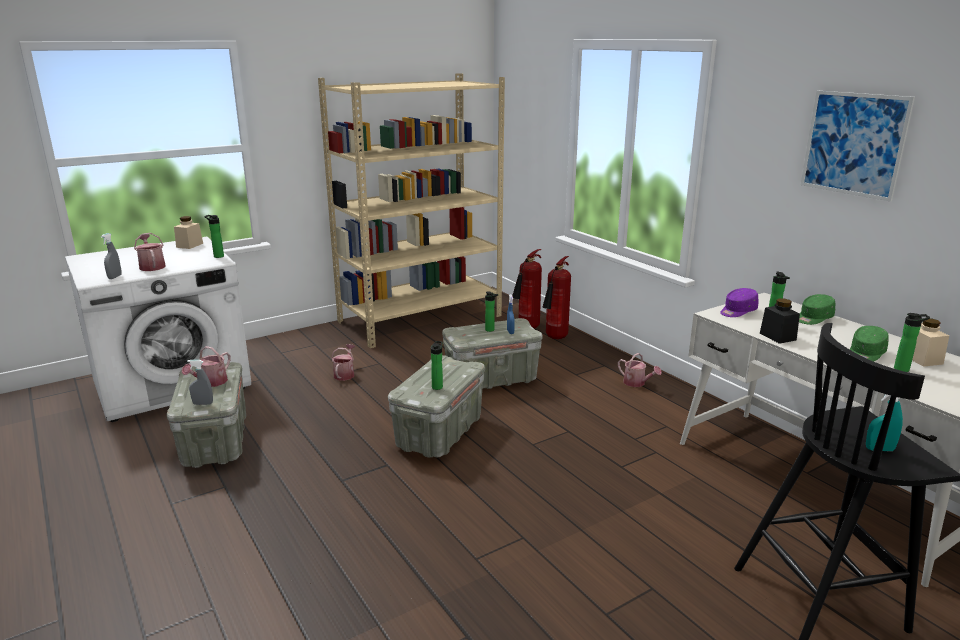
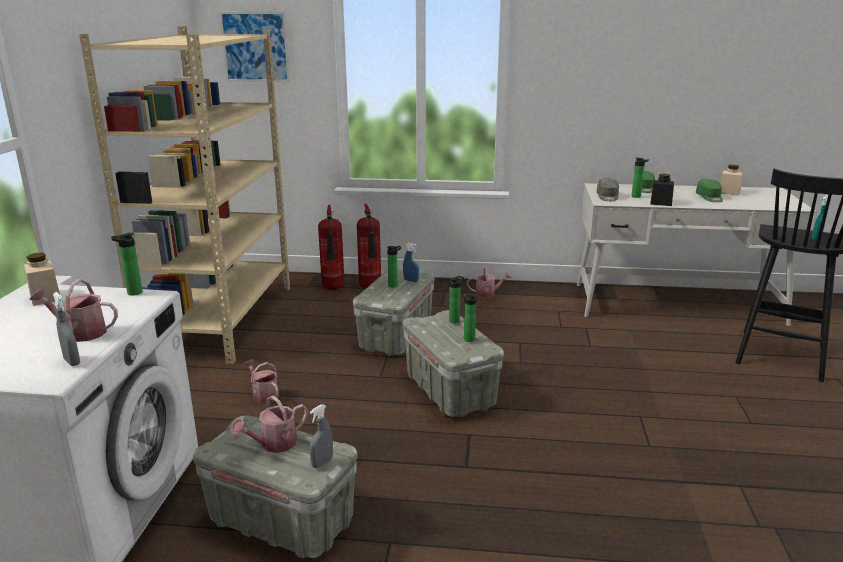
camera: 50 degrees left, 0 degrees up
(211, 383) = (274, 444): watering can -> watering can turned 75 degrees clockwise
(737, 311) = (607, 197): purple cap -> grey cap
(854, 144) = (644, 58): picture -> picture (255, 47)
(904, 369) = (738, 199): bottle -> bottle (455, 320)

